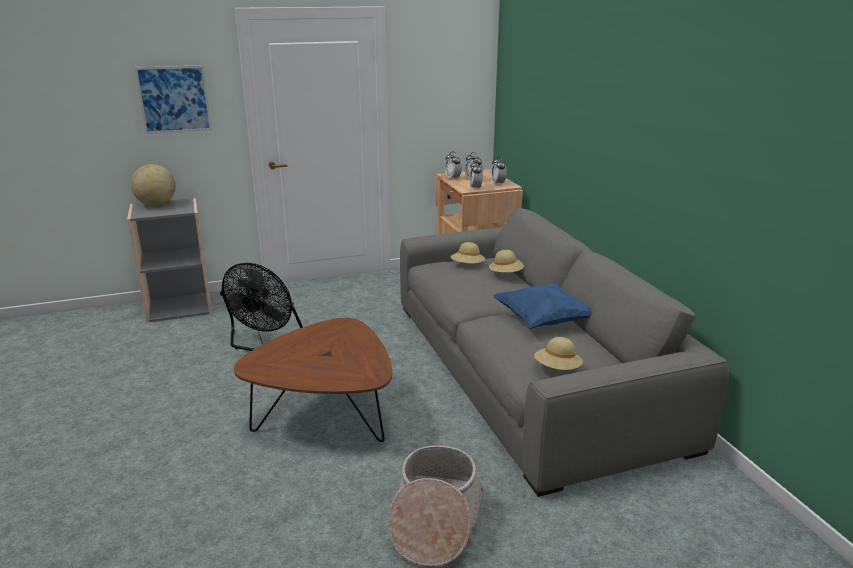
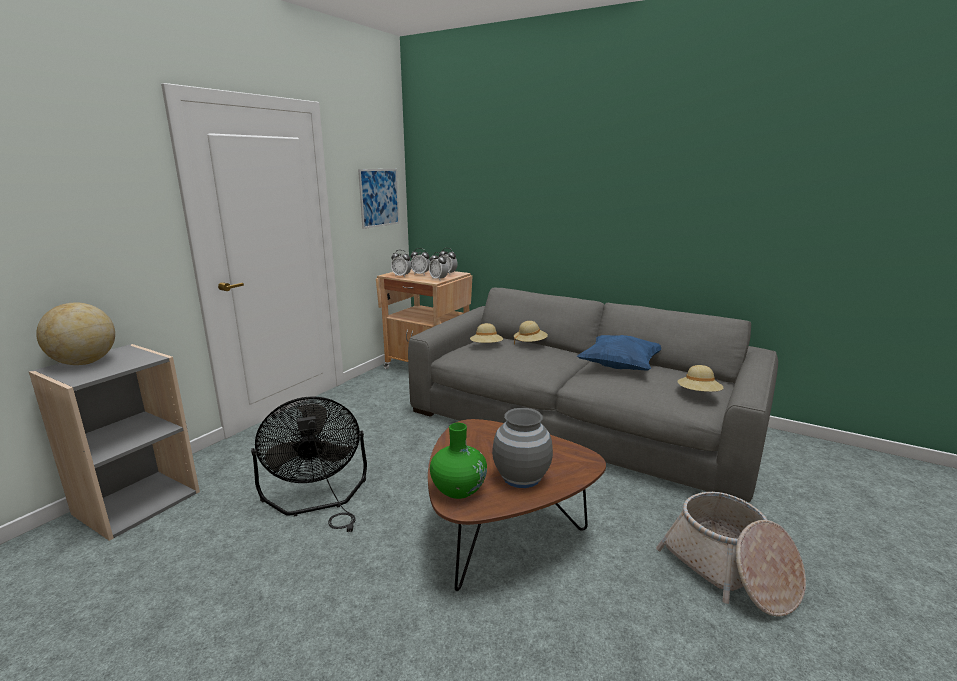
camera: 40 degrees left, 5 degrees down
(174, 99) = (86, 206): picture -> picture (379, 197)
(265, 357) = (458, 489): none -> green vase
(311, 367) = (521, 477): none -> grey vase

